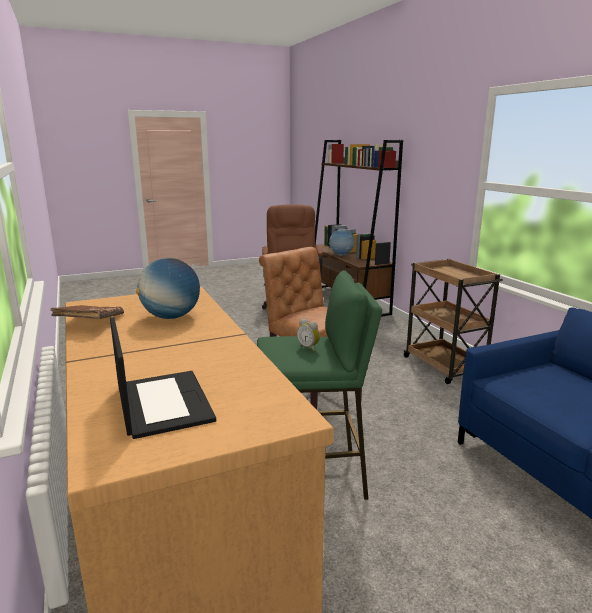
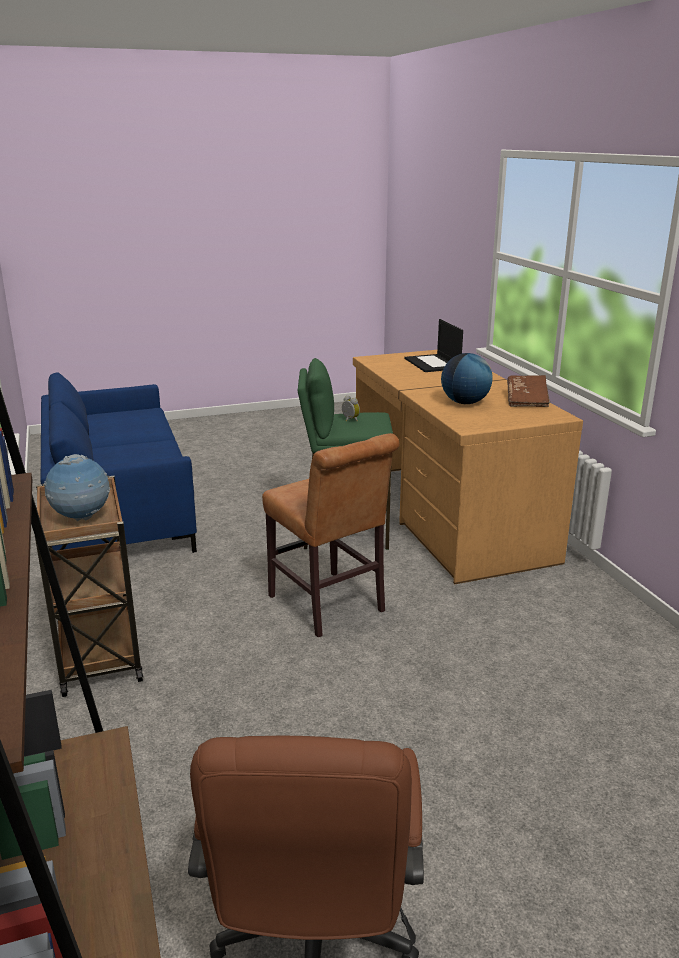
camera: 175 degrees left, 5 degrees up
(341, 255) = (110, 854): globe -> globe (81, 518)

